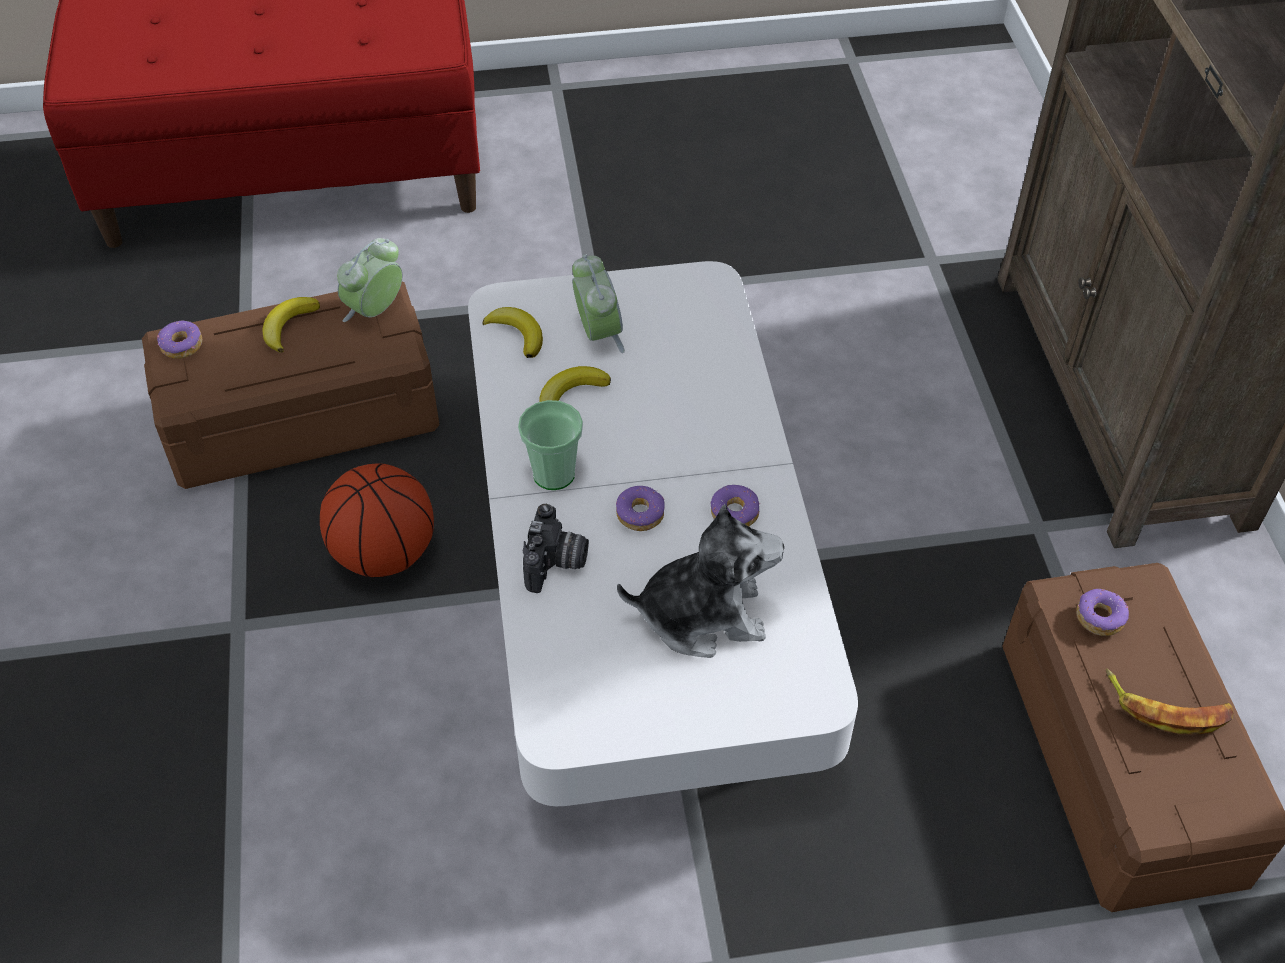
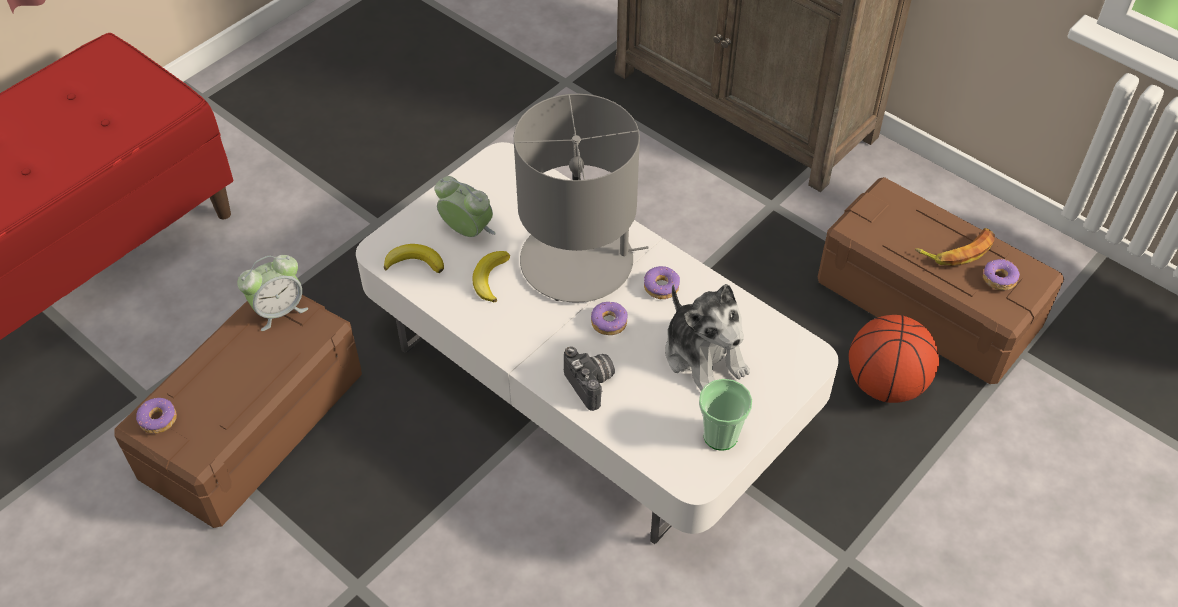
camera: 40 degrees left, 0 degrees up
(288, 326) = (225, 358): banana -> none
(375, 311) = (279, 310): alarm clock -> alarm clock turned 120 degrees counterclockwise
(384, 554) = (409, 474): basketball -> basketball (885, 385)
(554, 474) = (532, 333): cup -> cup (720, 436)
(676, 432) = (578, 261): none -> grey table lamp
(702, 615) = (704, 356): plush toy -> plush toy turned 105 degrees clockwise
(1099, 617) = (883, 224): donut -> donut (998, 279)

